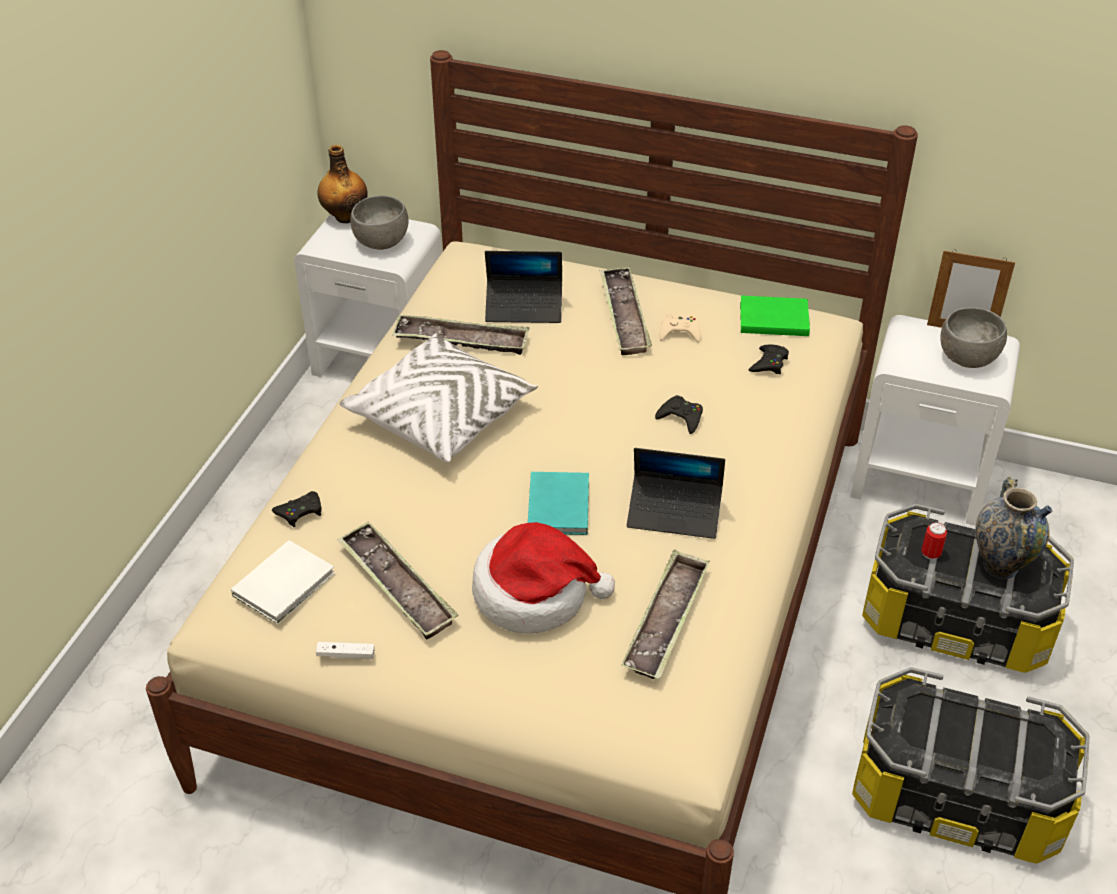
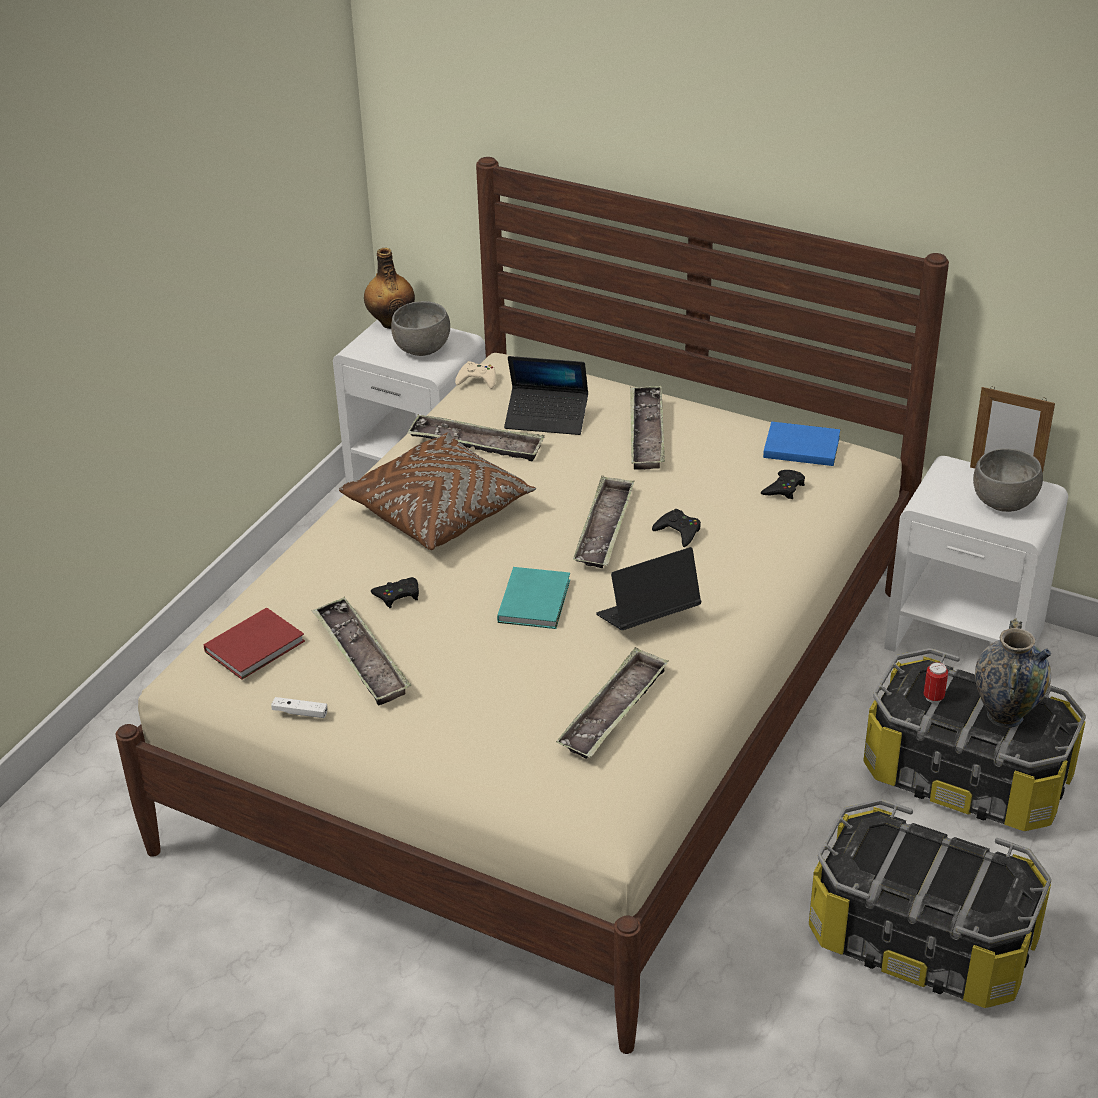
camera: 10 degrees right, 5 degrees down
(286, 583) = (257, 646): white book -> red book
(300, 512) = (283, 585): black game controller -> black game controller (397, 595)
(441, 415) = (439, 511): white pillow -> brown pillow
(534, 593) = (491, 675): hat -> none
(609, 421) = (604, 529): none -> tray
(674, 513) = (647, 617): laptop -> laptop turned 135 degrees clockwise
(679, 332) = (699, 452): beige game controller -> beige game controller (477, 379)
(772, 318) = (799, 446): green book -> blue book

